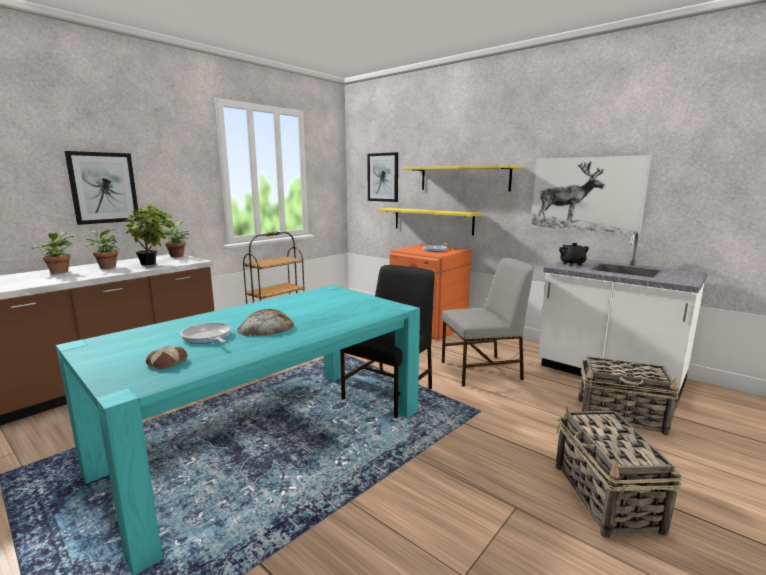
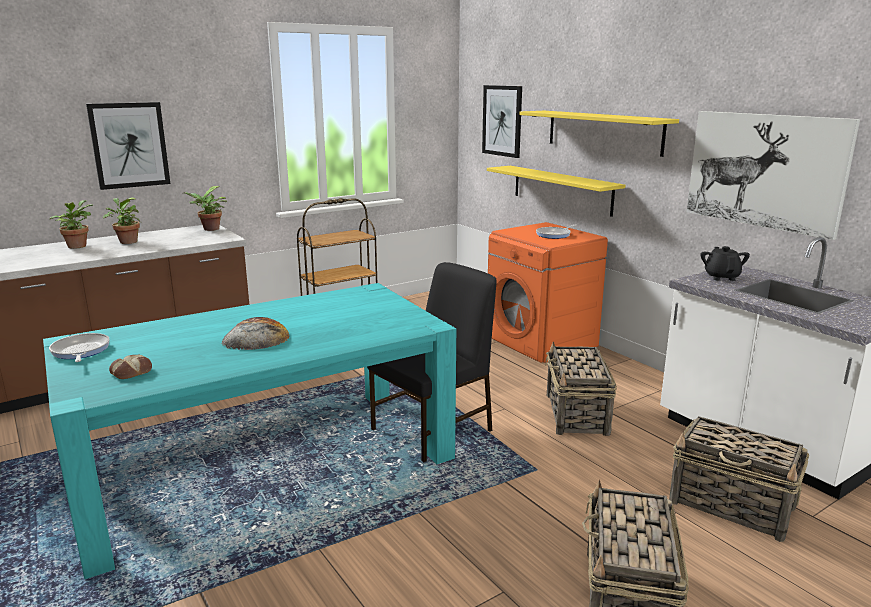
camera: 15 degrees right, 5 degrees up
(153, 264) = (177, 241): potted plant -> none
(207, 337) = (187, 345): frying pan -> frying pan (80, 351)
(482, 370) = (576, 415): grey chair -> basket

